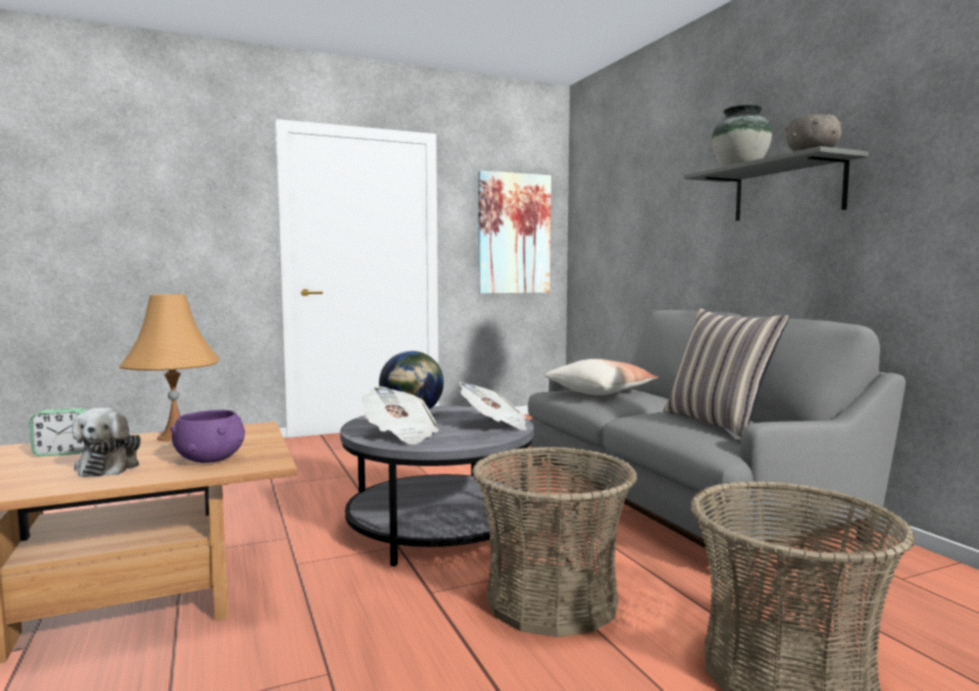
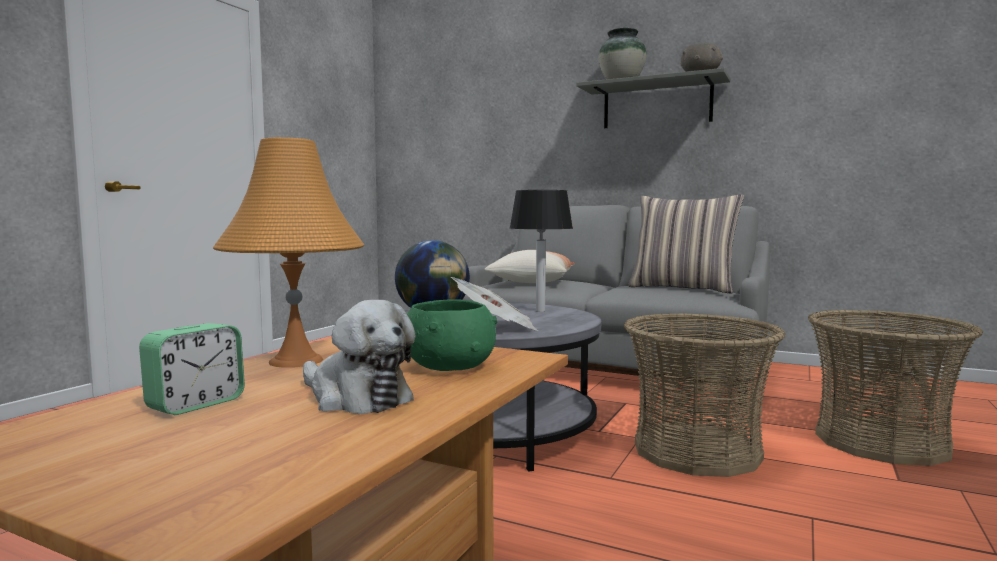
camera: 40 degrees left, 0 degrees up
(210, 459) = (449, 366): purple bowl -> green bowl
(495, 425) = (540, 311): newspaper -> table lamp
(514, 233) = (333, 132): picture -> none

